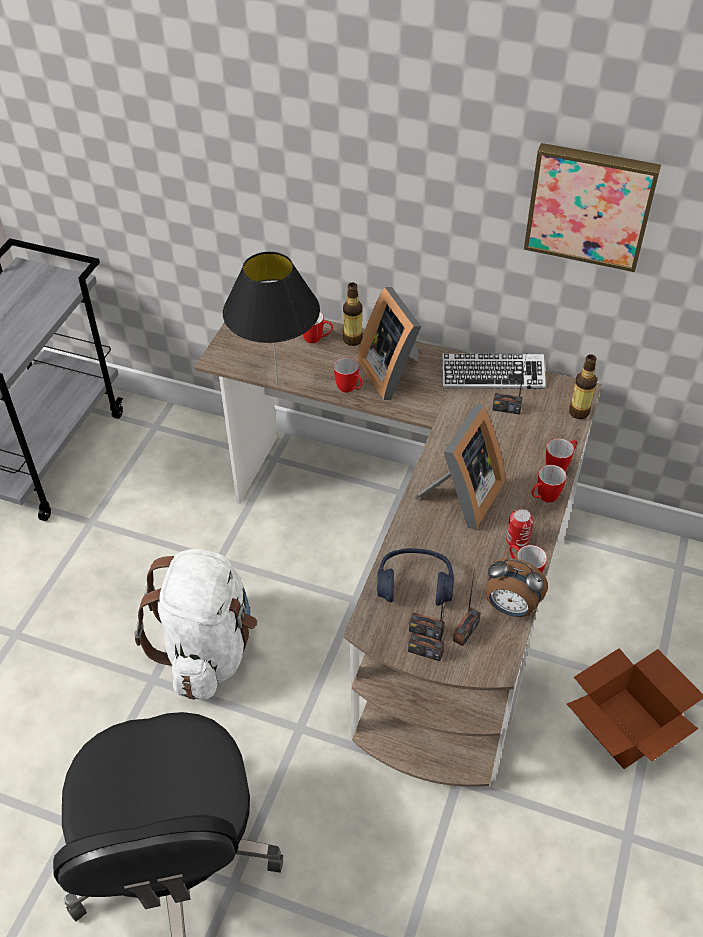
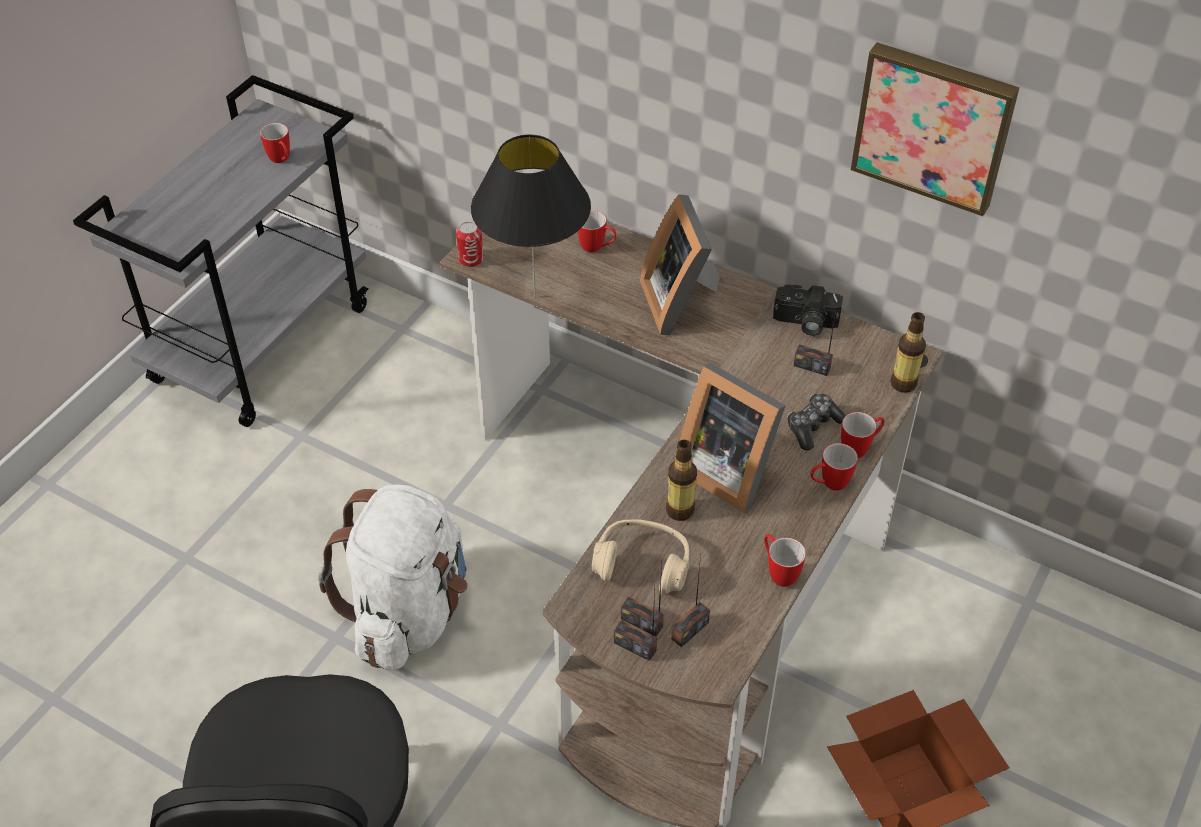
camera: 10 degrees right, 0 degrees up
(350, 389) = (622, 316): mug -> mug (281, 160)
(352, 340) = (641, 254): bottle -> bottle (680, 510)
(415, 584) = (642, 564): blue headphones -> beige headphones
(462, 498) = (727, 469): picture frame -> picture frame turned 90 degrees clockwise
(492, 376) = (805, 323): keyboard -> camera
(510, 607) = (752, 610): alarm clock -> none
(517, 540) = (782, 530): can -> can (471, 259)
(519, 455) = (812, 426): none -> game controller

